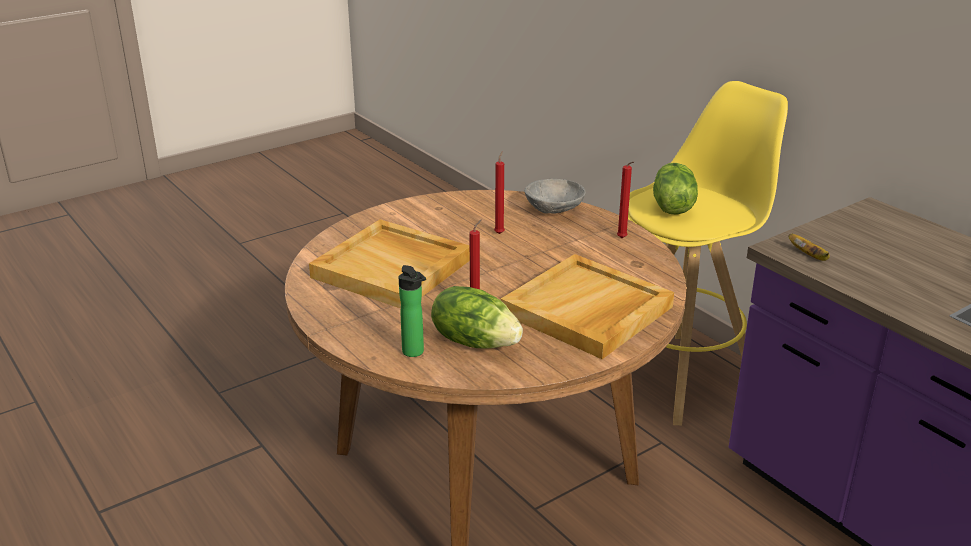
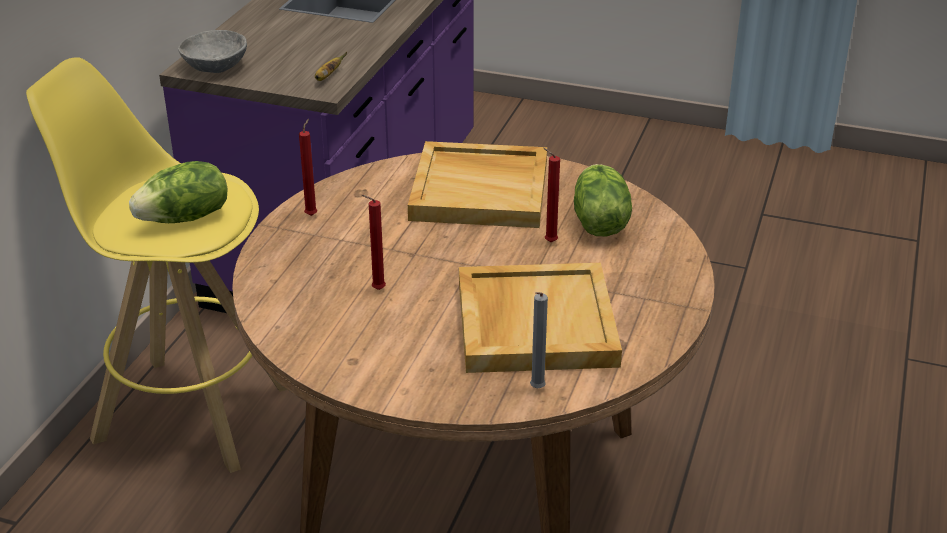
camera: 125 degrees left, 5 degrees up
(334, 246) = (536, 389): none -> grey candle
(415, 353) = (654, 243): bottle -> none
(555, 210) = (278, 276): grey bowl -> grey bowl (216, 66)

